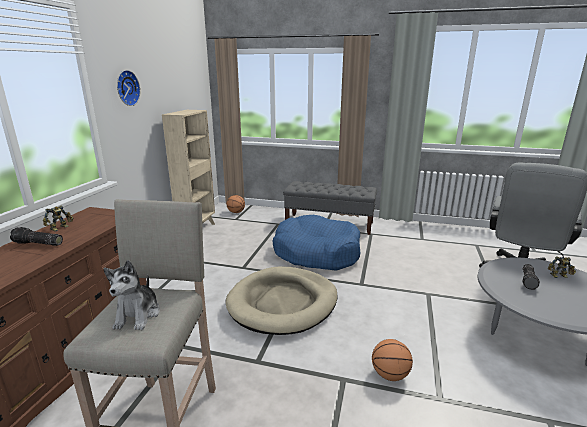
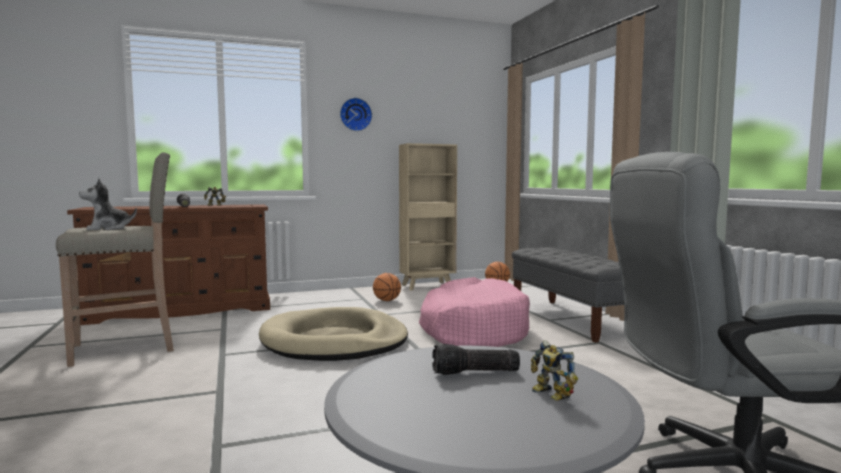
camera: 55 degrees right, 15 degrees down
(316, 253) = (473, 330): blue dog bed -> pink dog bed
(390, 374) = (245, 411): basketball -> basketball (387, 301)

